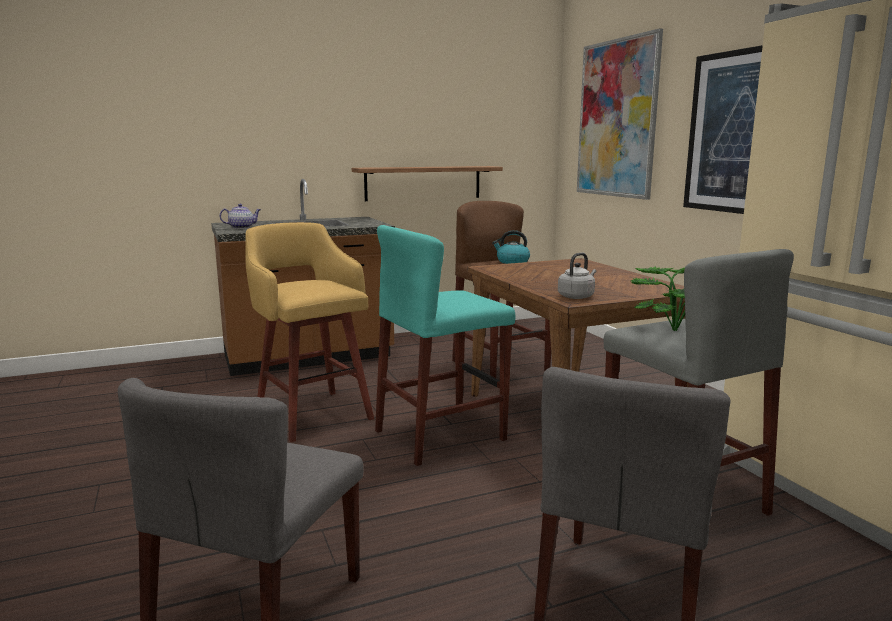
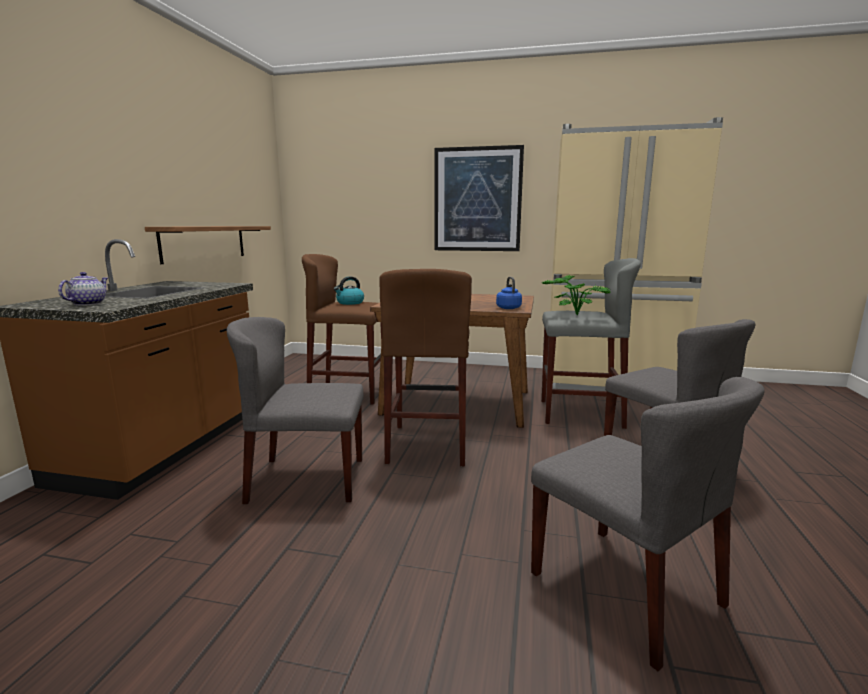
camera: 55 degrees left, 0 degrees up
(312, 413) = (306, 480): yellow stool -> grey chair
(440, 435) = (428, 444): turquoise stool -> brown stool
(577, 296) = (508, 308): grey kettle -> blue kettle
(616, 119) = (355, 188): picture -> none

